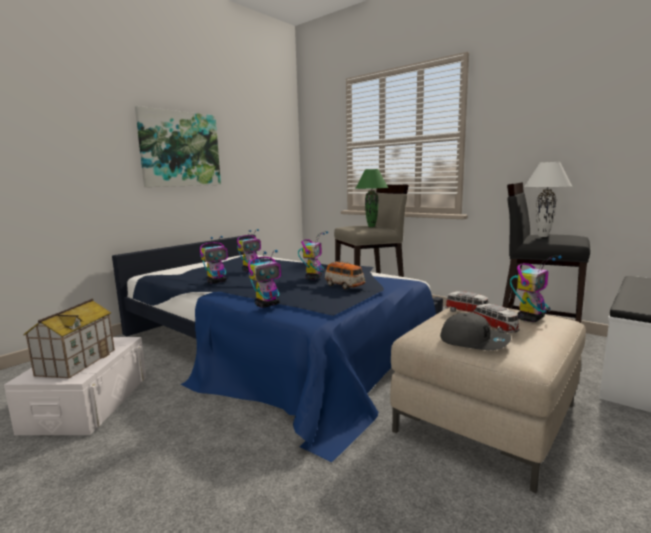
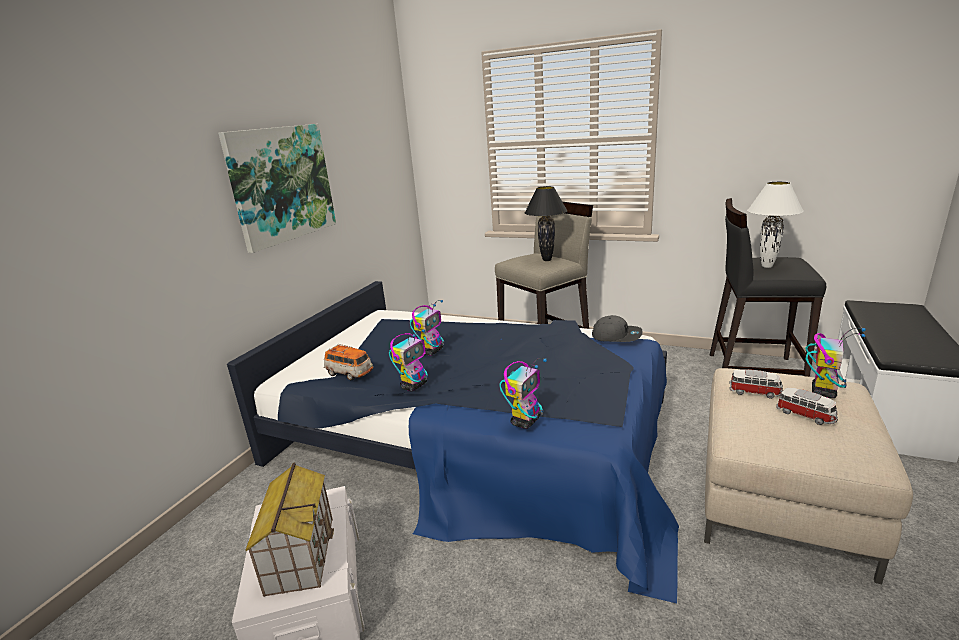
camera: 15 degrees left, 10 degrees up
(314, 278) = (531, 357): toy robot -> none
(344, 286) = (583, 367): toy car -> toy car (349, 373)
(371, 226) = (546, 260): green table lamp -> black table lamp
(474, 341) = (805, 442): grey cap -> grey cap (616, 335)

